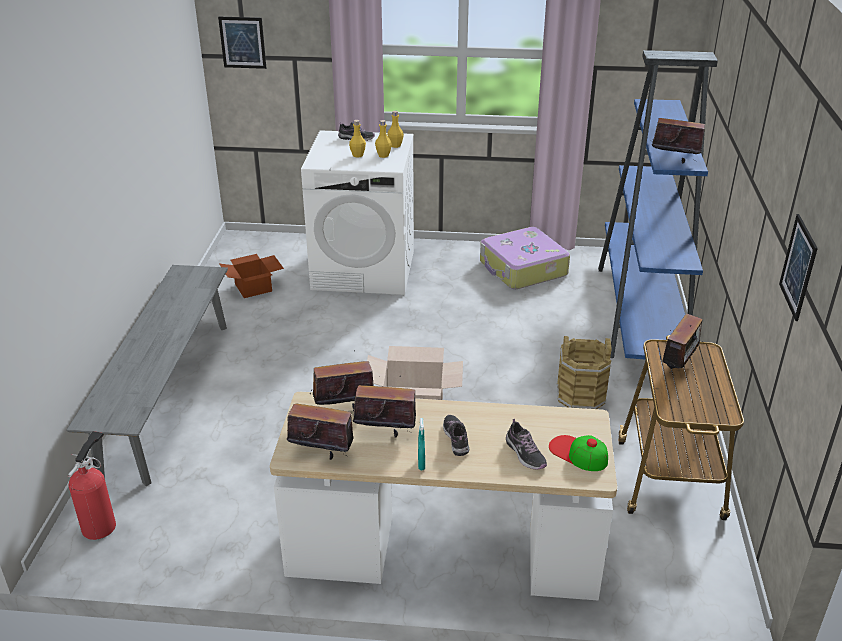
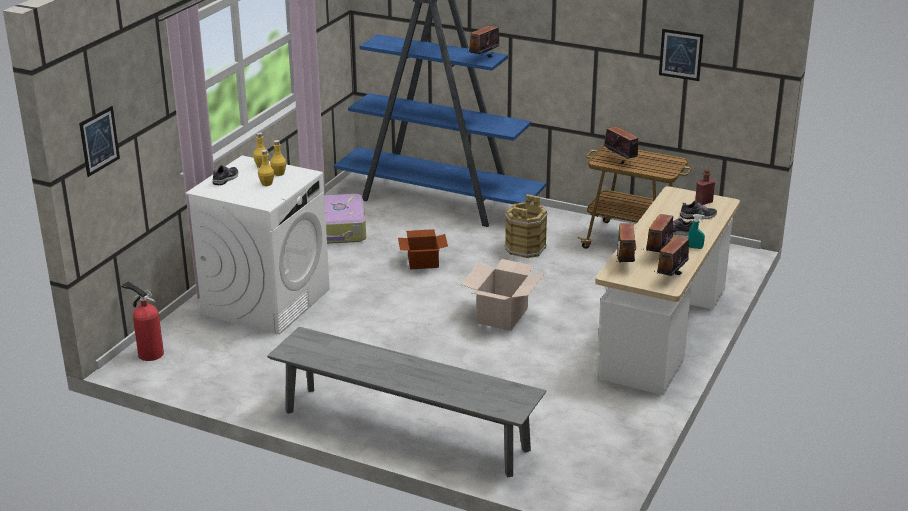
camera: 70 degrees left, 5 degrees down
(101, 524) = (568, 476): fire extinguisher -> fire extinguisher (149, 353)
(254, 288) = (247, 364): cardboard box -> cardboard box (423, 261)
(578, 453) = (703, 202): cap -> red bottle

